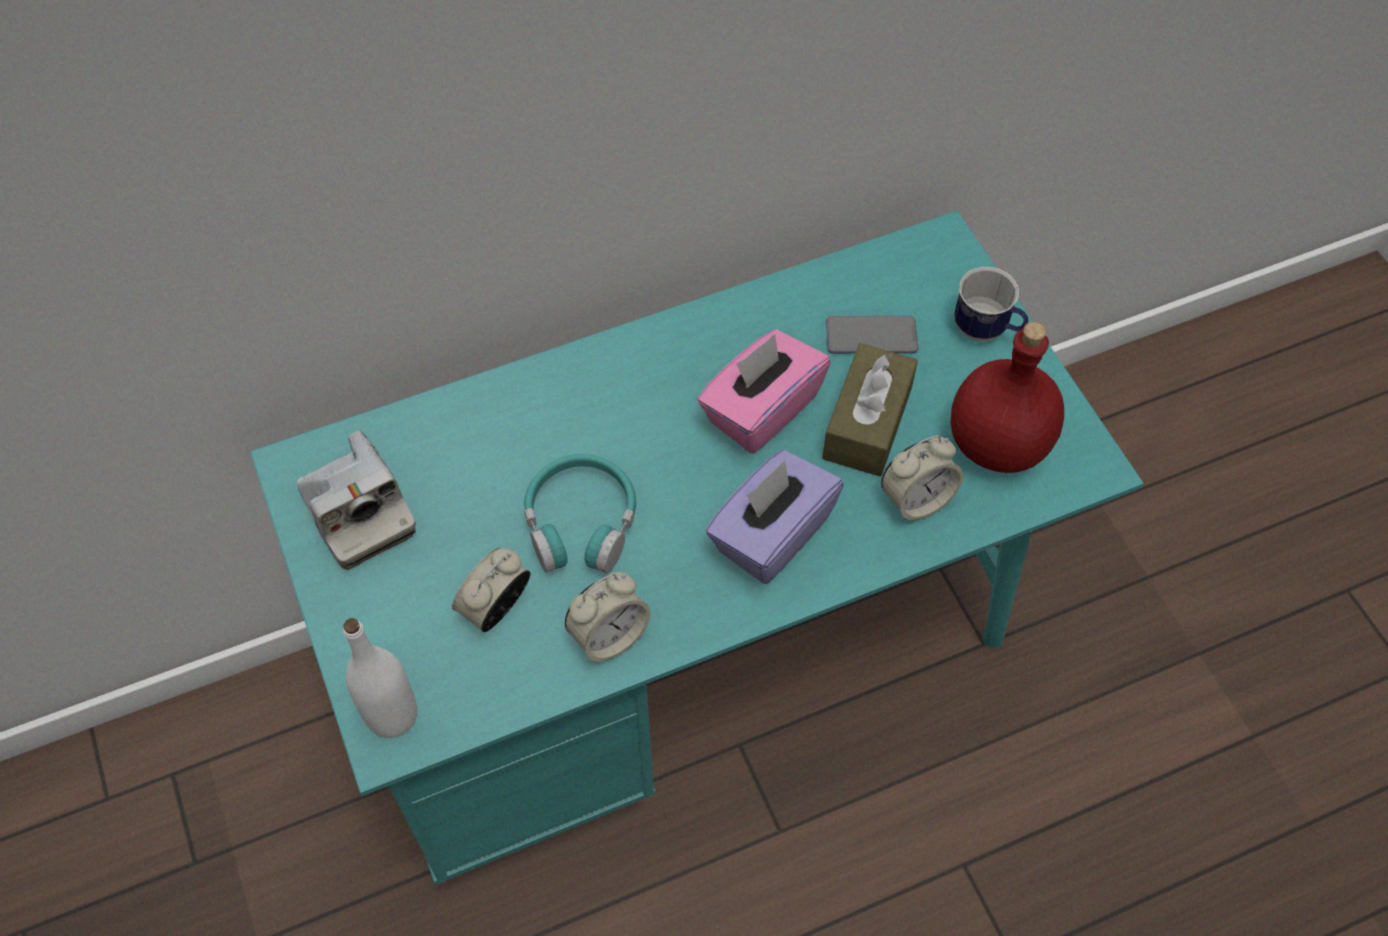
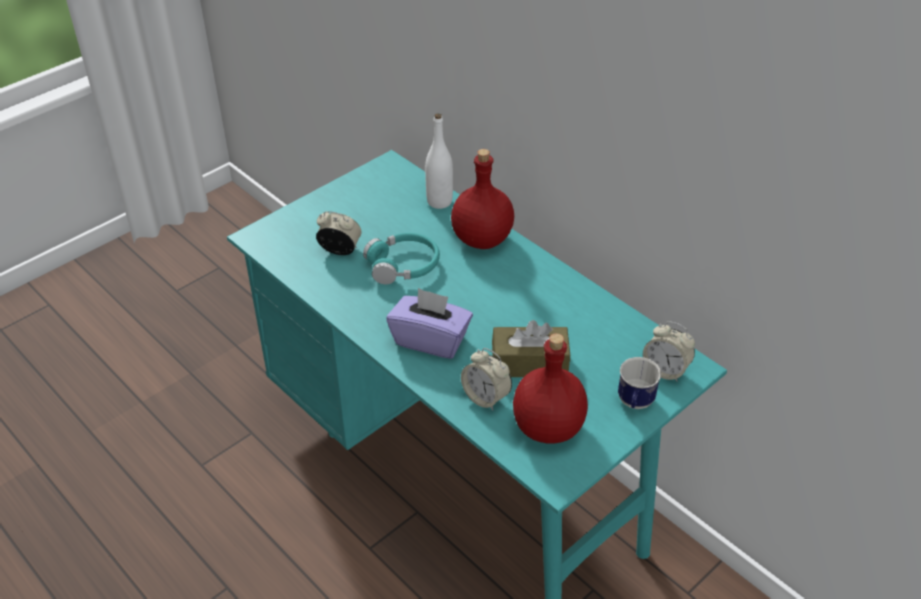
camera: 70 degrees right, 15 degrees down
(358, 513) = (373, 191): camera -> none
(392, 715) = (269, 234): white bottle -> white bottle (439, 201)
(568, 395) = (481, 239): none -> red bottle
(609, 636) = (340, 294): alarm clock -> alarm clock (665, 370)
(761, 410) = (513, 315): pink tissue box -> none
(871, 336) = (595, 350): phone -> none

